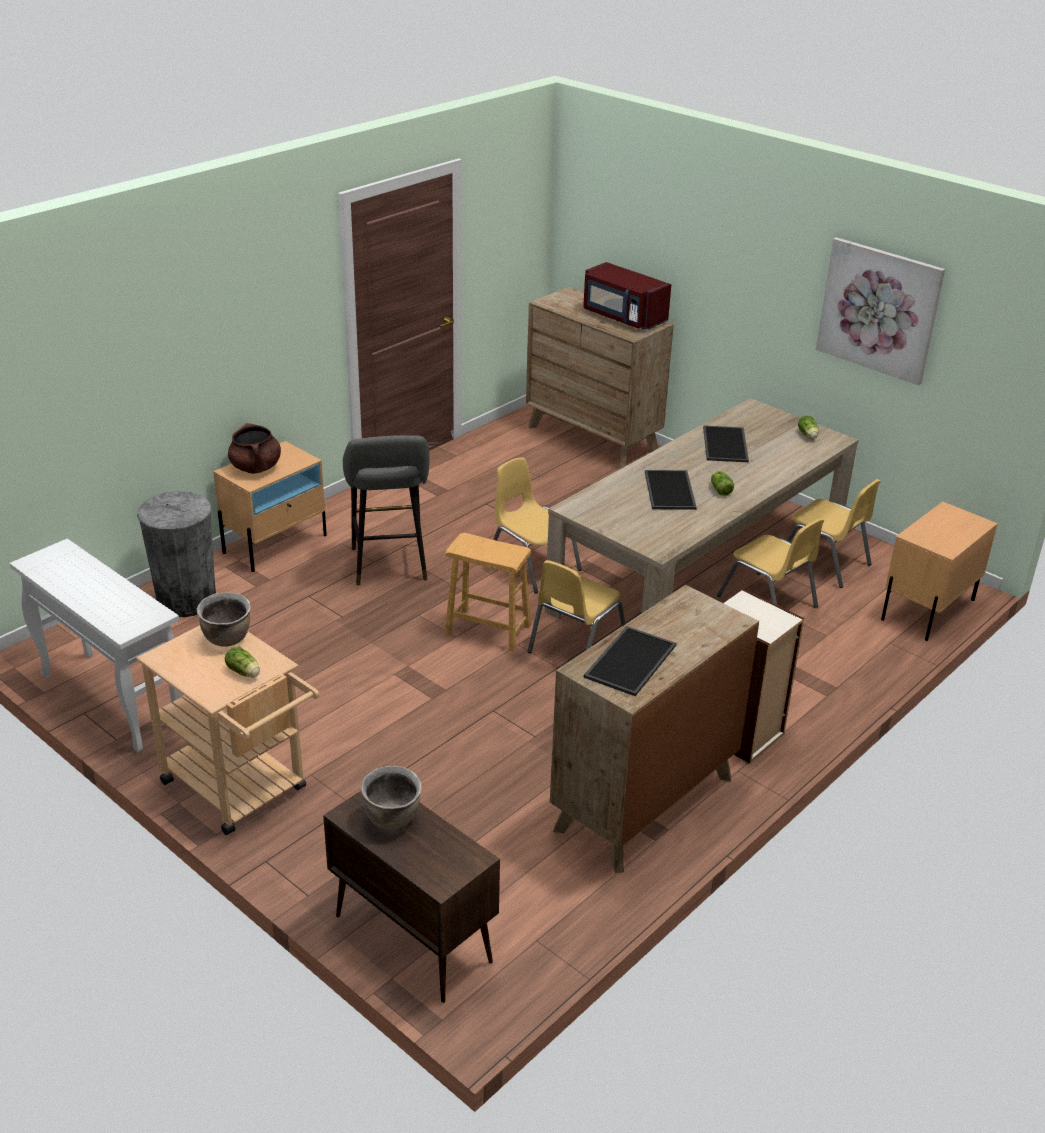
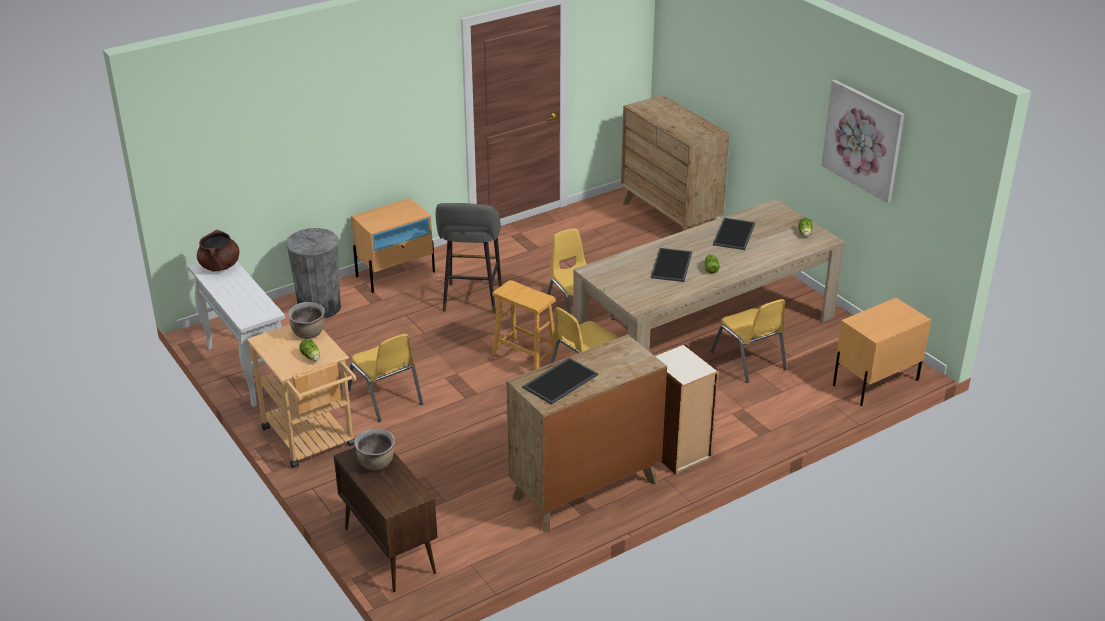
camera: 15 degrees right, 0 degrees up
(256, 468) = (382, 216): brown cooking pot -> brown cooking pot (220, 266)
(623, 317) = (691, 124): red microwave -> none
(823, 562) = (809, 336): yellow chair -> yellow chair (385, 397)

